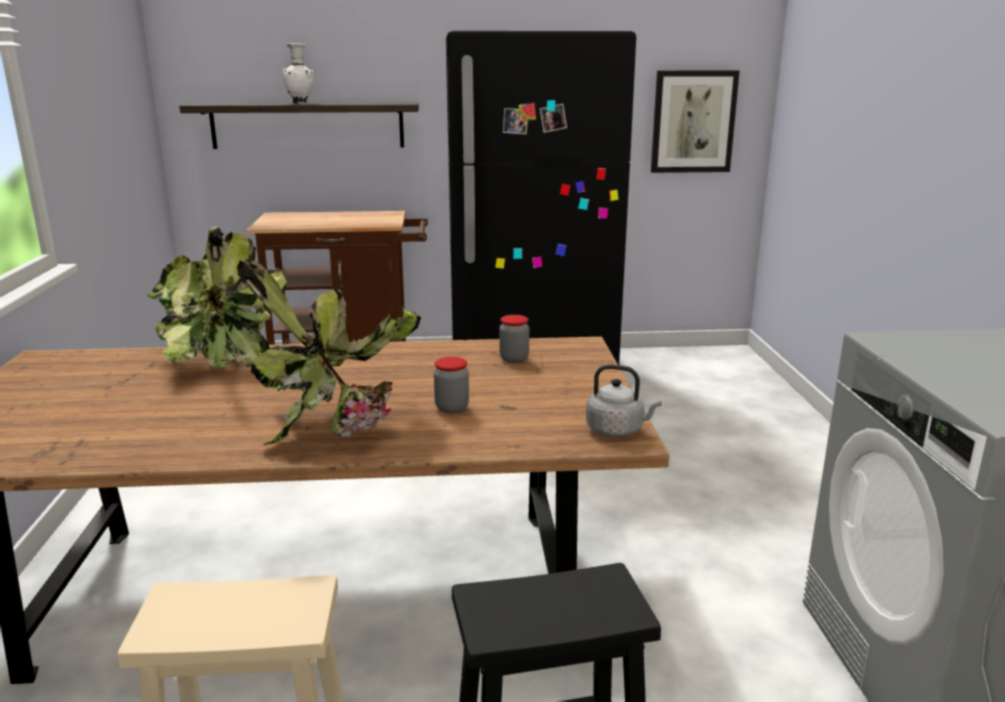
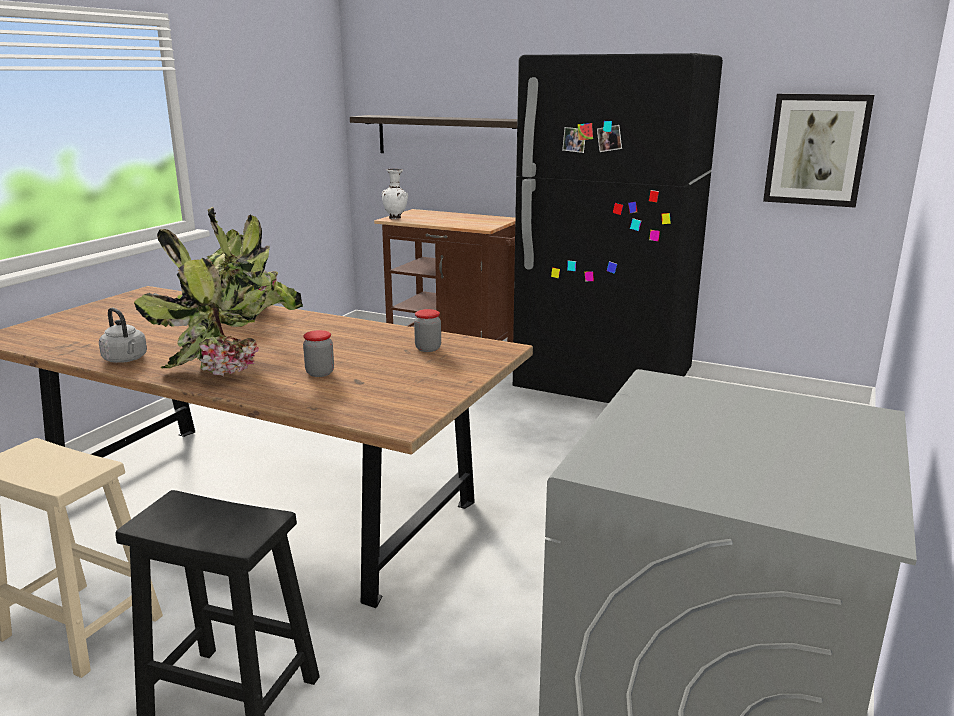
camera: 30 degrees right, 0 degrees up
(301, 103) = (441, 117): white vase -> white vase (396, 218)
(617, 430) = (404, 416): grey kettle -> grey kettle (126, 359)

